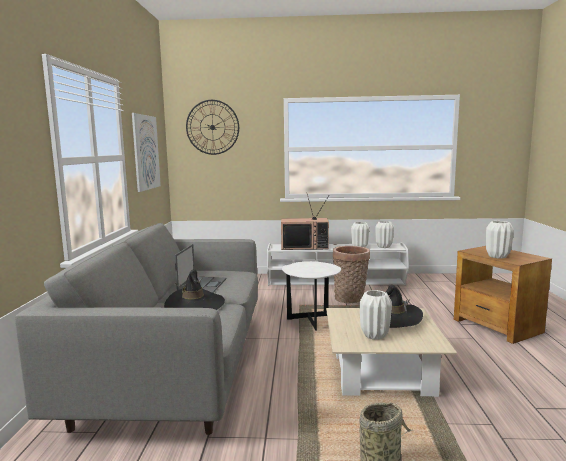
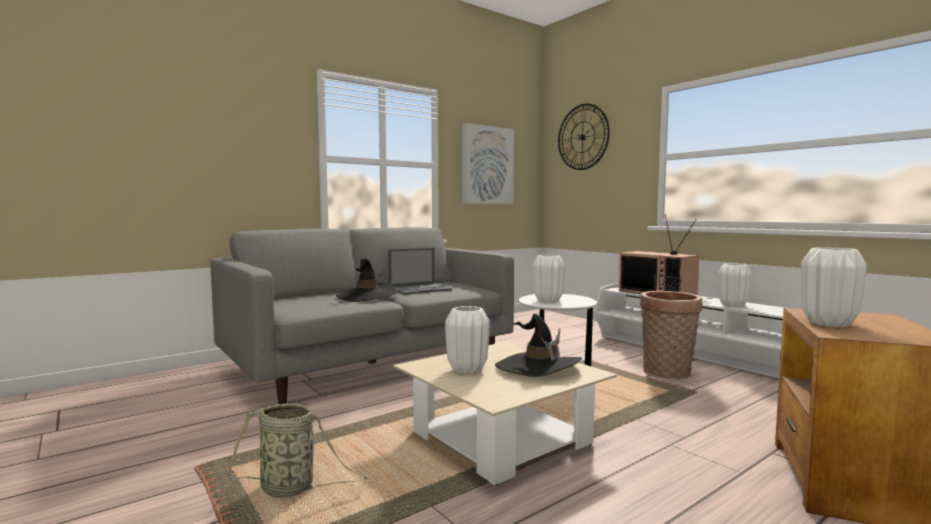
camera: 50 degrees right, 5 degrees down
(383, 247) = (779, 311): white vase -> white vase (547, 301)

